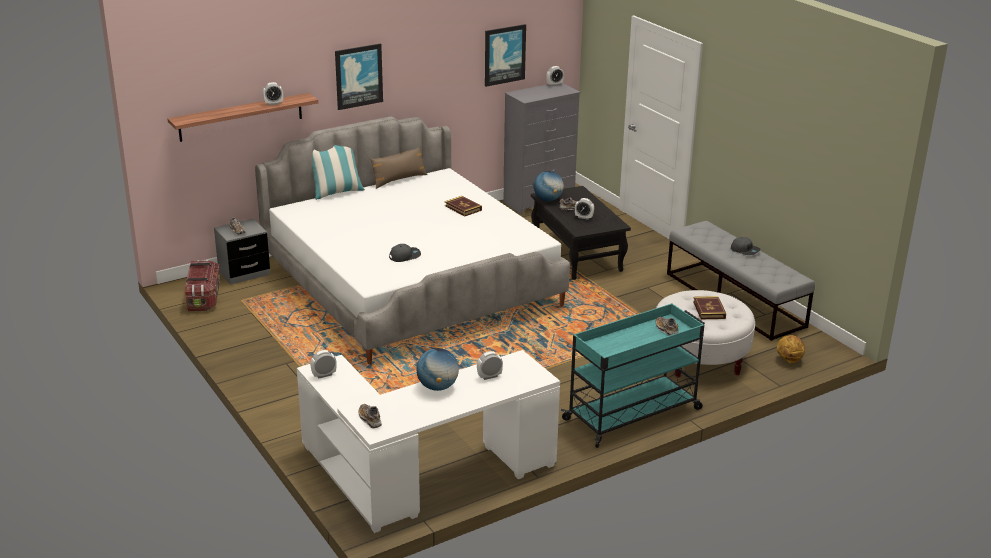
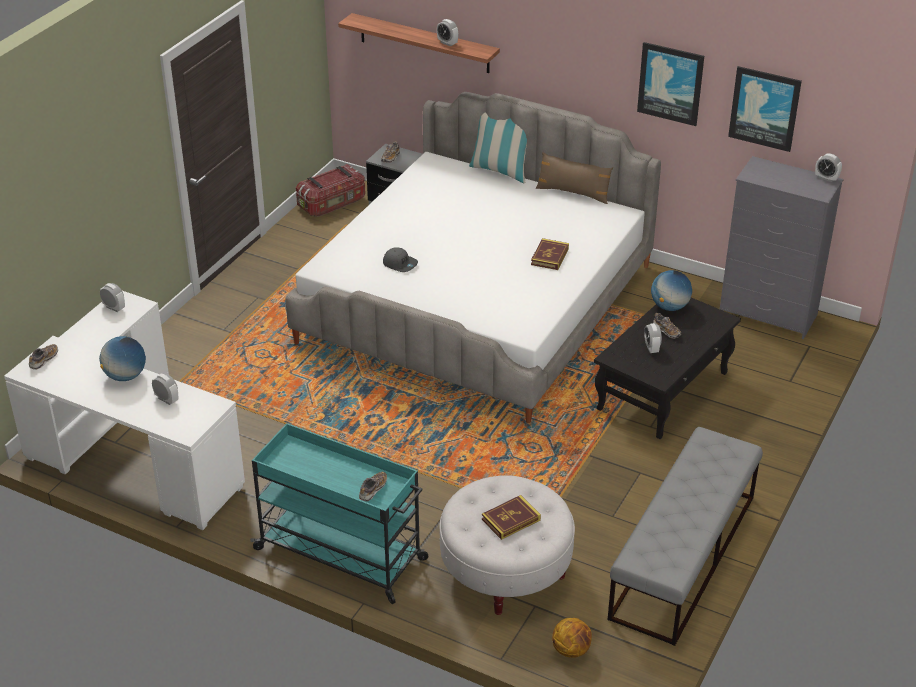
camera: 60 degrees right, 10 degrees up
(358, 76) = (560, 54): picture -> picture (670, 83)
(745, 250) = (704, 504): grey cap -> none

